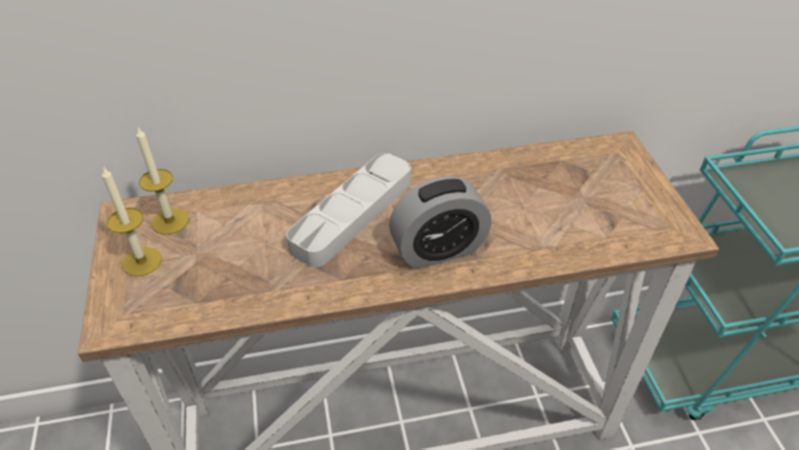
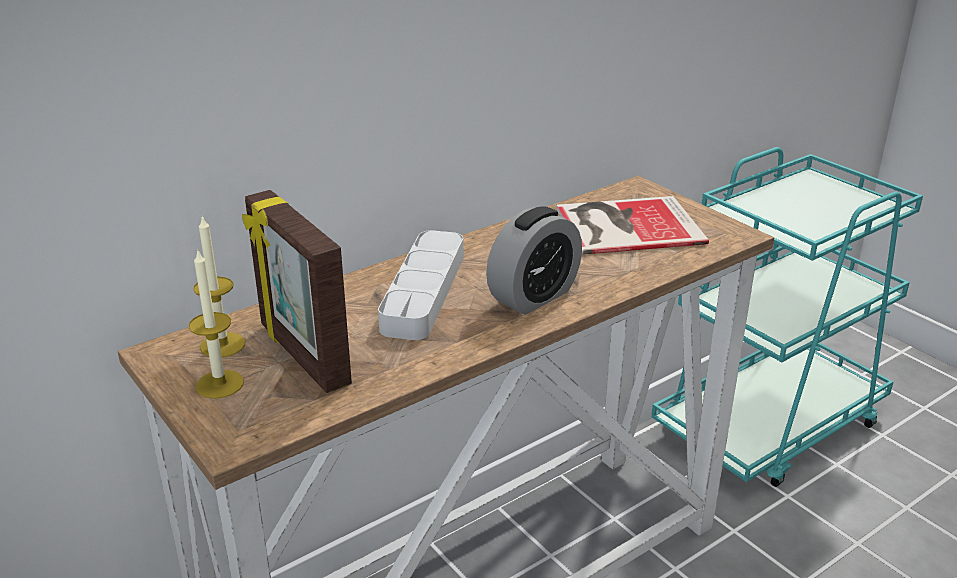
camera: 25 degrees left, 15 degrees down
(216, 253) = (302, 356): none -> picture frame
(577, 189) = (625, 225): none -> book

